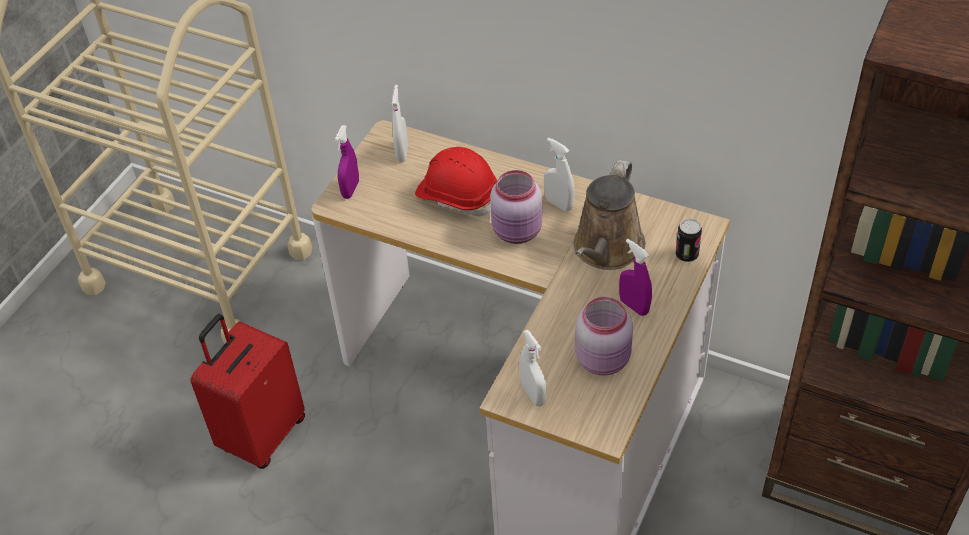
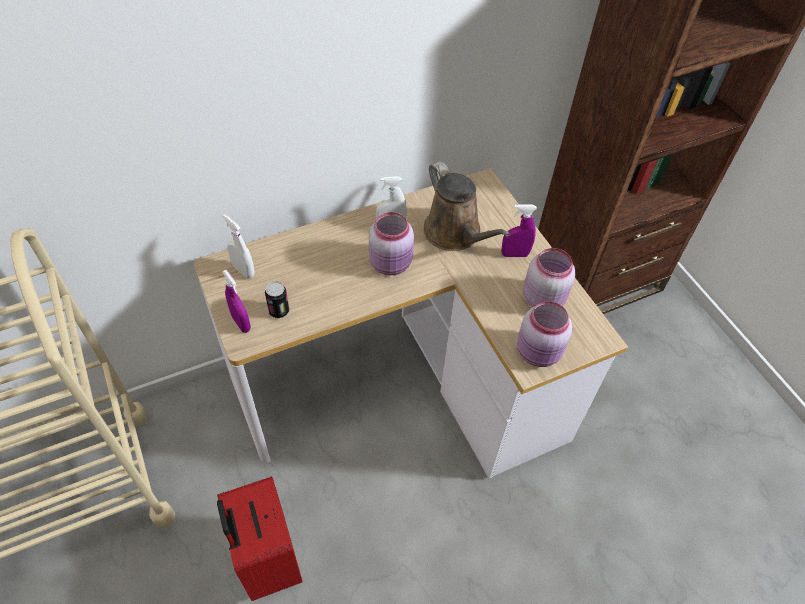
camera: 55 degrees left, 5 degrees up
(457, 196) = (322, 270): red hard hat -> none
(533, 394) = (539, 353): white spray bottle -> pink jar
(686, 255) = (499, 203): can -> can (279, 311)

